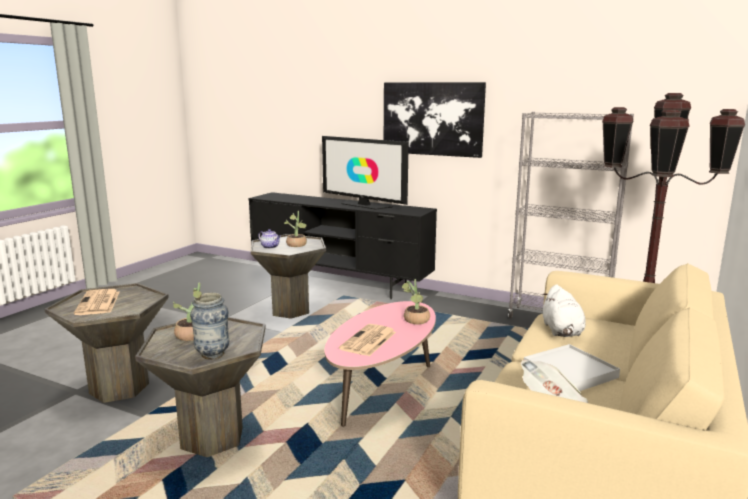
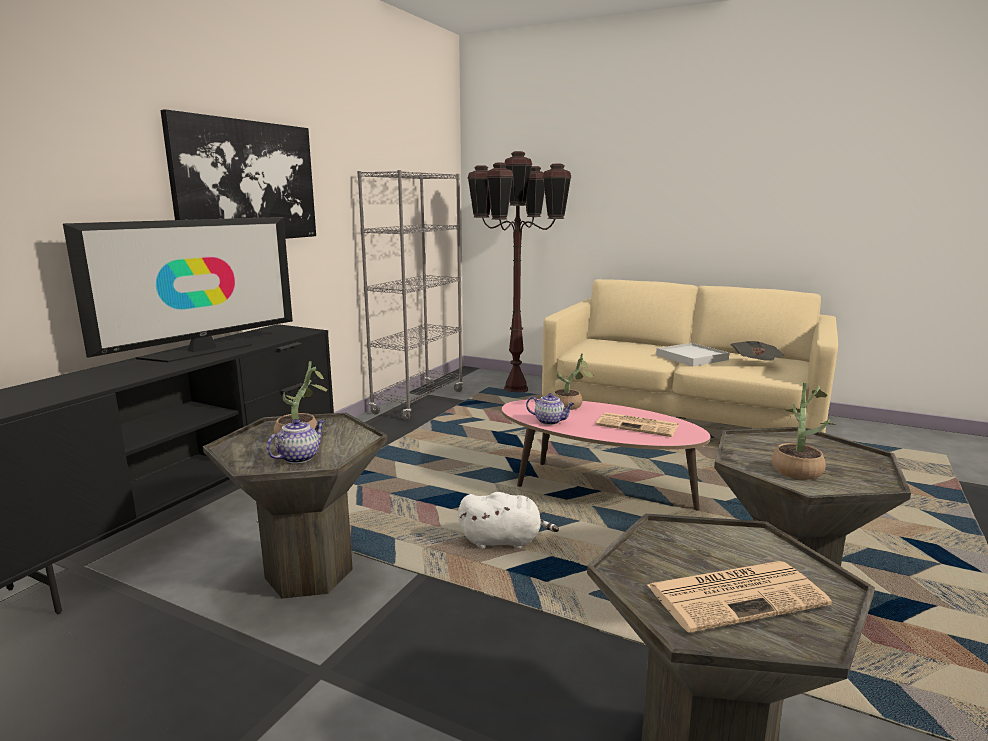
camera: 90 degrees left, 0 degrees up
(212, 354) = (836, 451): vase -> none
(378, 313) = (550, 421): none -> teapot
(562, 331) = (612, 353): white plush toy -> white plush toy (504, 541)

